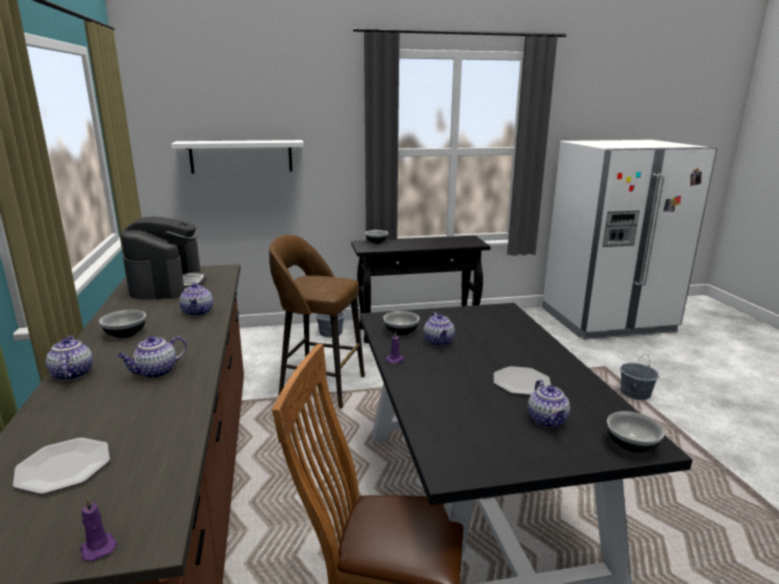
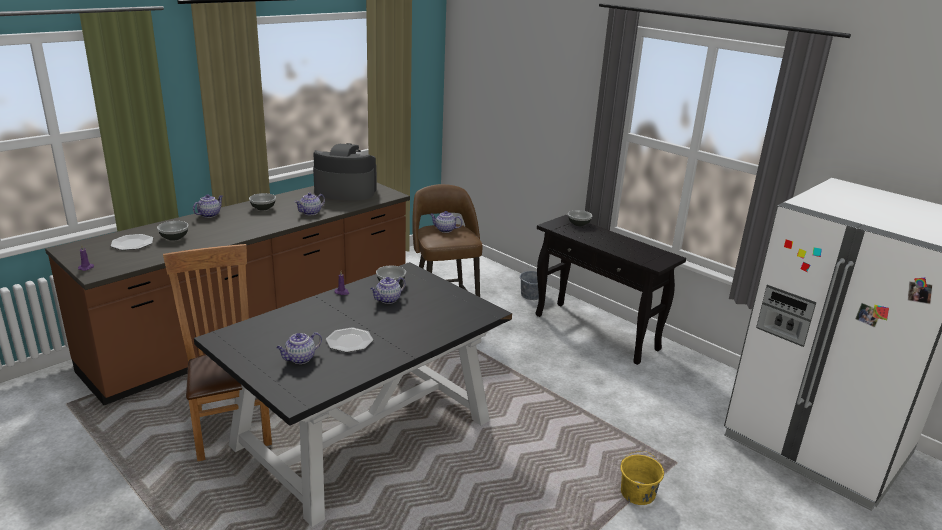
camera: 55 degrees right, 5 degrees up
(155, 372) = (225, 229): teapot -> teapot (445, 230)
(167, 284) = (345, 191): coffee machine -> coffee machine turned 135 degrees counterclockwise
(241, 156) = (509, 107): white shelf -> none
(631, 445) = (289, 393): bowl -> bowl (174, 237)
(635, 393) = (638, 493): grey bucket -> yellow bucket

